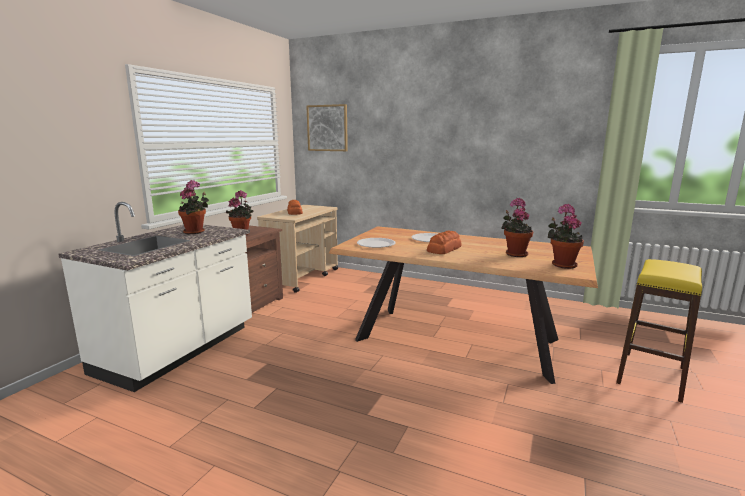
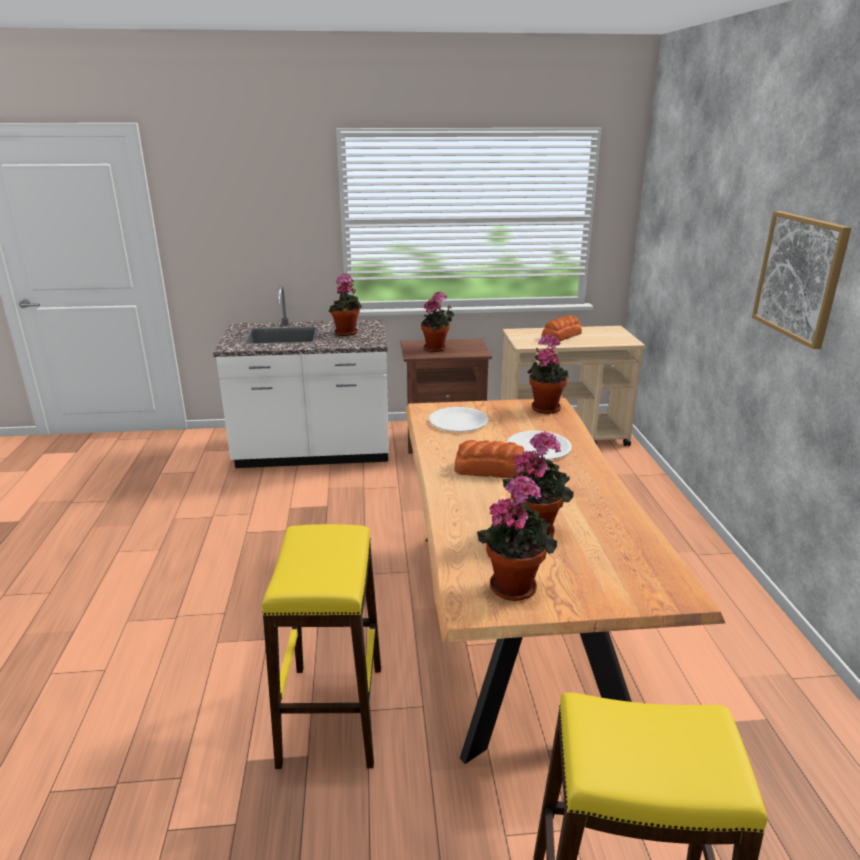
camera: 60 degrees right, 10 degrees up
(327, 128) = (667, 203): picture -> picture (800, 277)
(384, 230) = (544, 407): none -> potted plant
(500, 416) = (332, 714): none -> yellow stool

